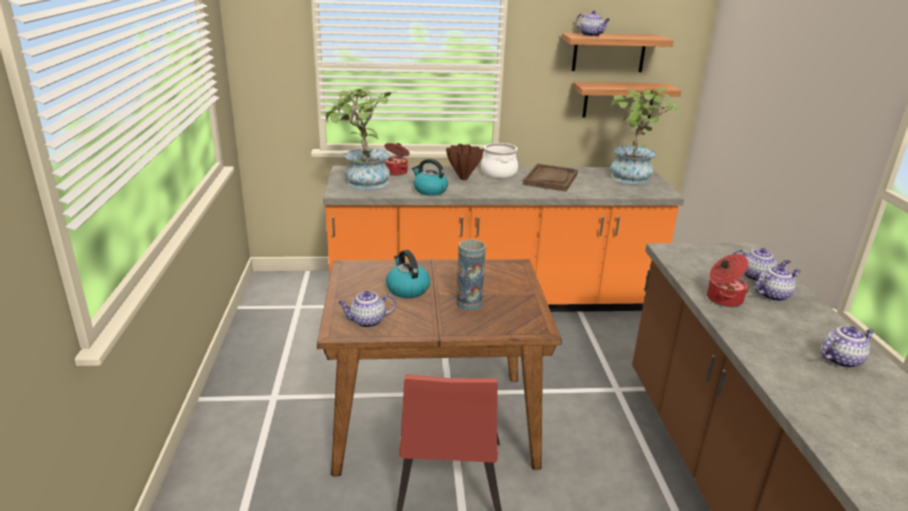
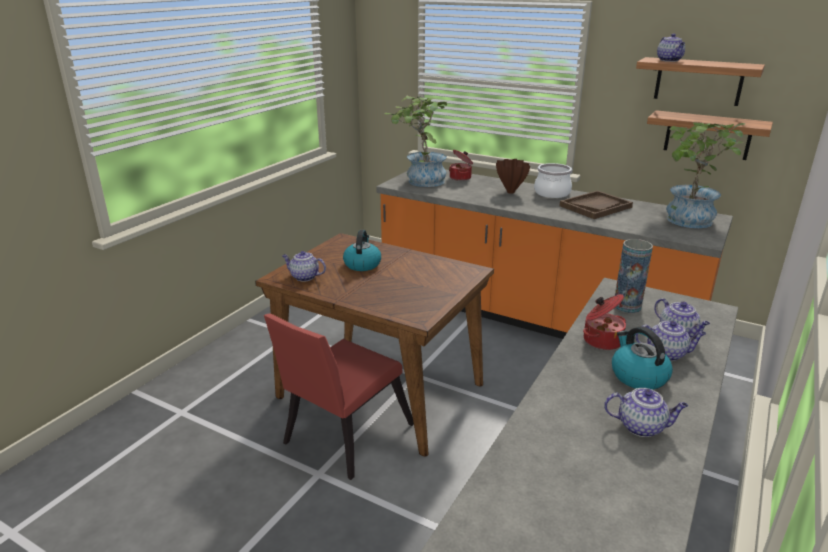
camera: 35 degrees right, 0 degrees up
(429, 190) = (466, 196): kettle -> kettle (638, 376)
(469, 303) = (392, 286): vase -> vase (627, 306)

